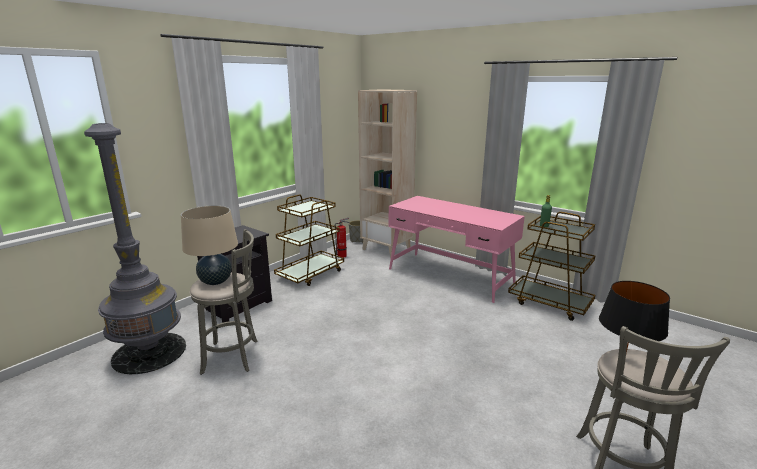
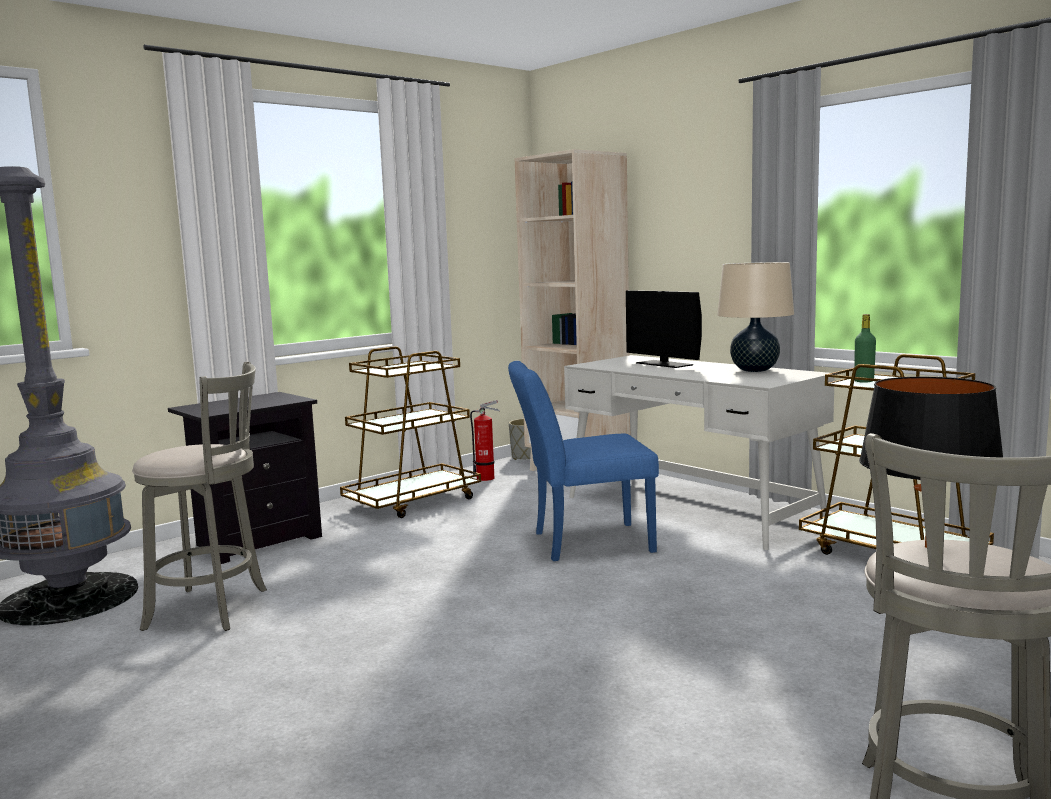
camera: 10 degrees right, 10 degrees down
(215, 281) = (182, 451): beige table lamp -> beige table lamp (754, 370)
(406, 301) = (582, 543): none -> blue chair
(438, 205) = (664, 364): none -> monitor
(450, 276) = (690, 509): pink desk -> white desk

